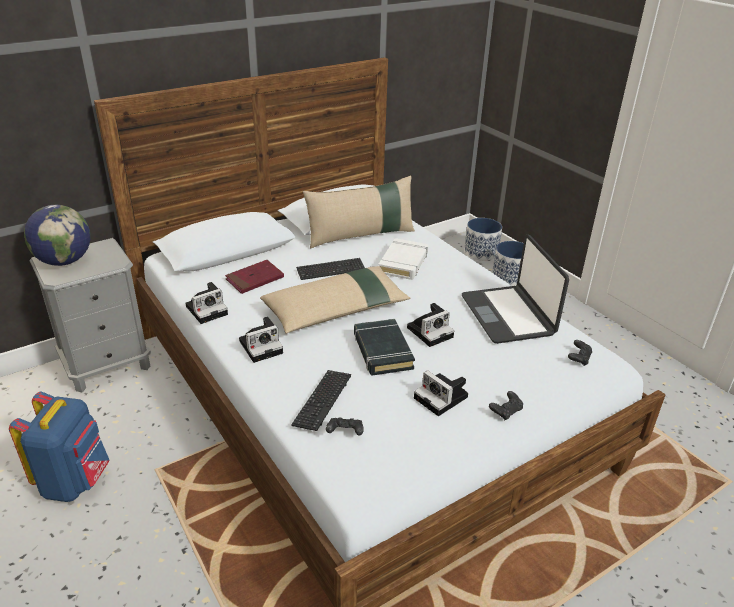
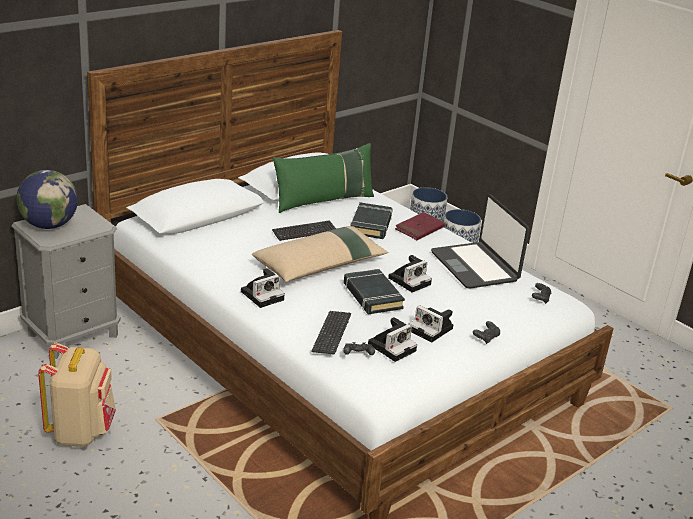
camera: 10 degrees left, 5 degrees down
(75, 481) = (81, 432): blue backpack -> beige backpack
(208, 309) = (201, 267): camera -> camera (392, 346)
(255, 279) = (235, 240): red book -> red book (420, 229)
(360, 235) = (323, 201): beige pillow -> green pillow
(403, 263) = (371, 225): white book -> black book

